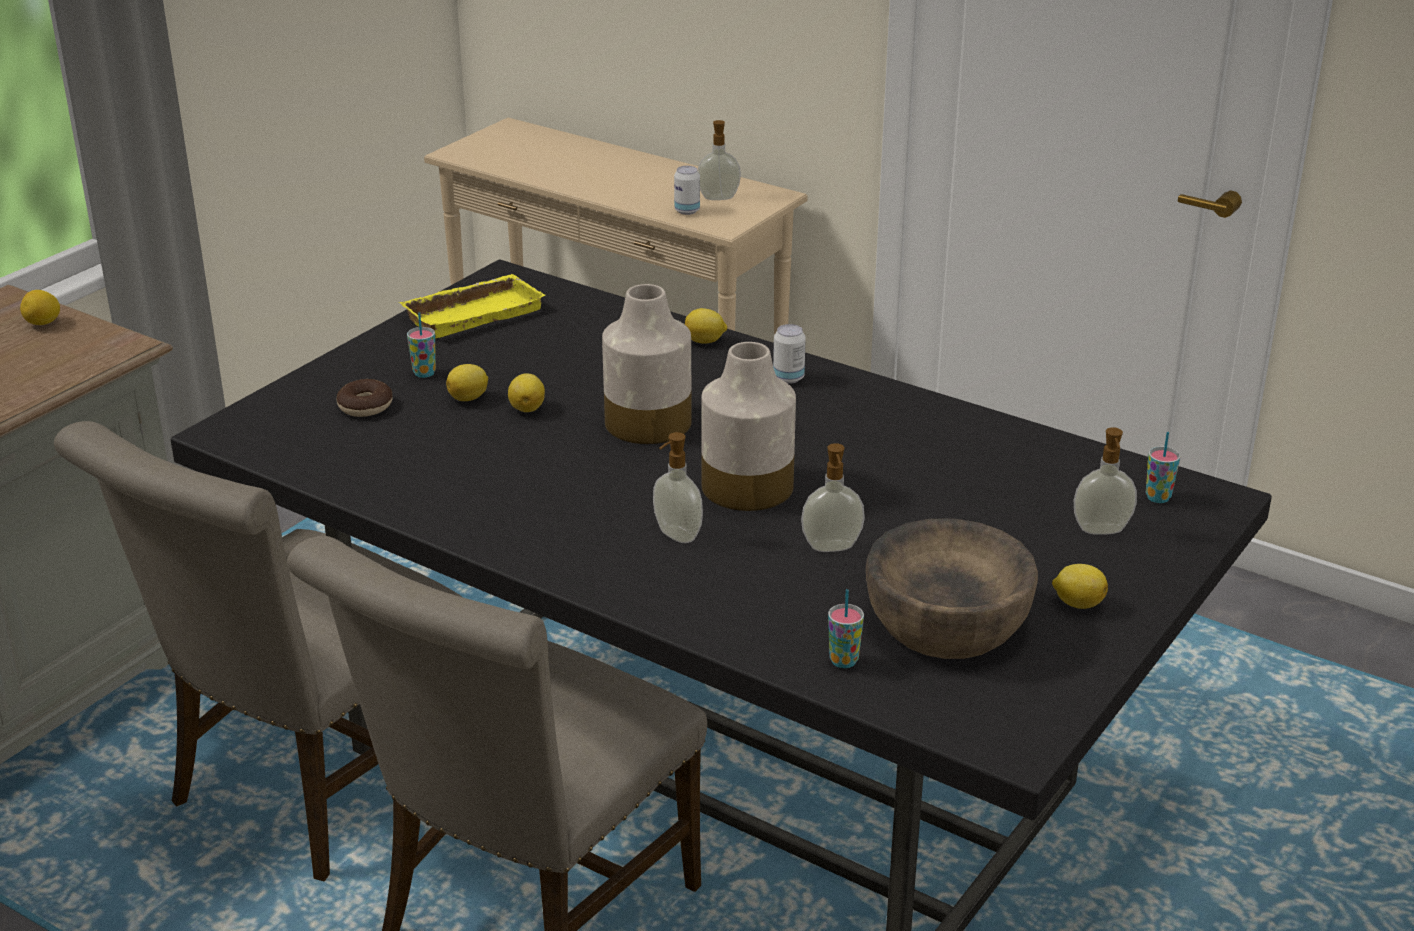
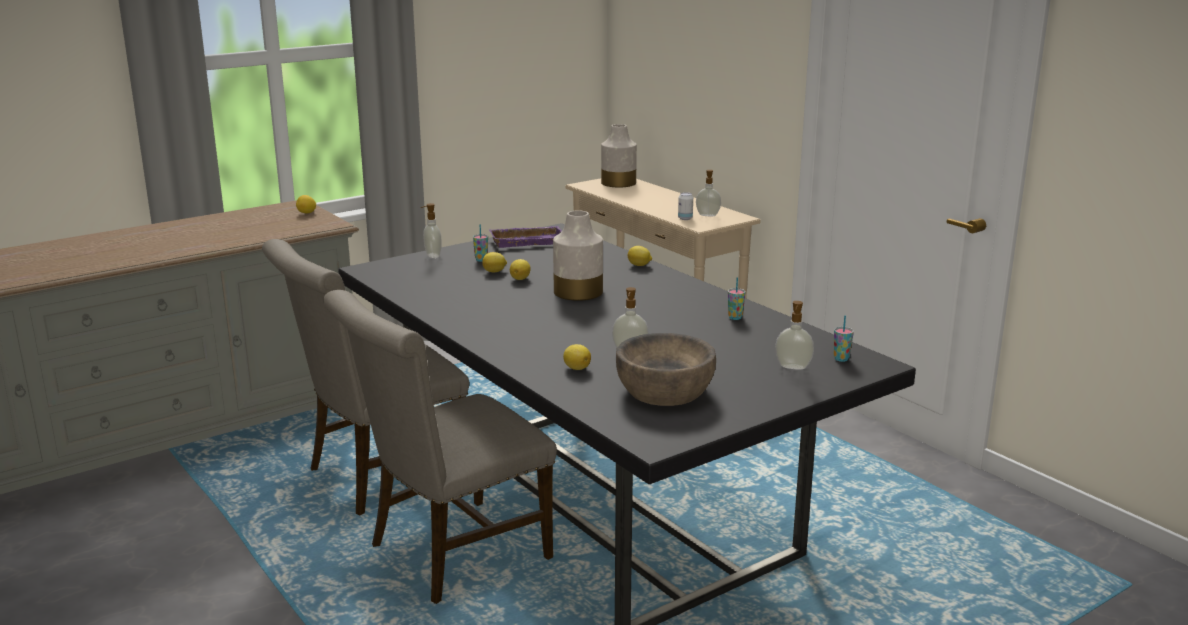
camera: 20 degrees right, 10 degrees down
(365, 406) = (440, 268): donut -> none
(473, 313) = (528, 241): yellow tray -> purple tray
(676, 535) = (550, 336): soap dispenser -> soap dispenser (432, 256)
(748, 485) = (607, 322): beige vase -> beige vase (619, 182)
(788, 378) = (671, 284): can -> none
(843, 661) = (592, 396): cup -> cup (735, 317)
(1077, 603) = (748, 394): lemon -> lemon (576, 368)

